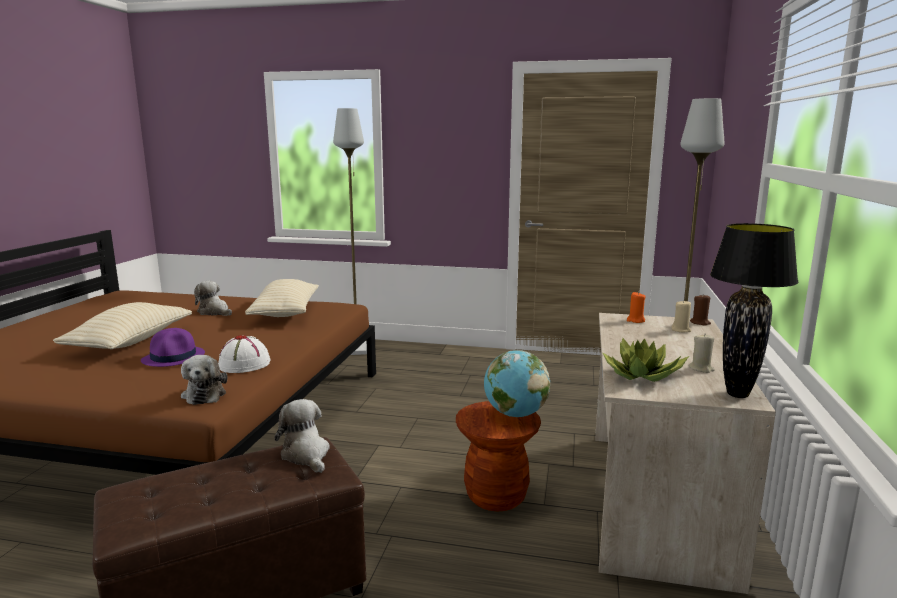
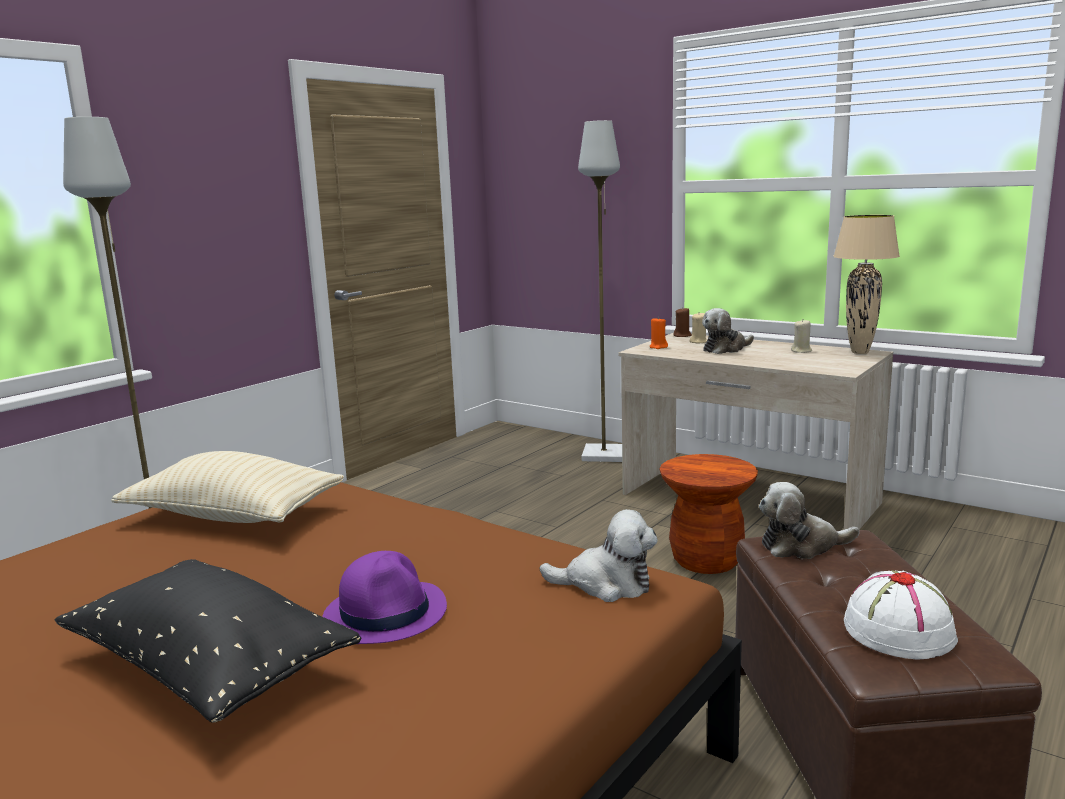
camera: 65 degrees left, 0 degrees up
(130, 342) = (209, 667): beige pillow -> black pillow
(214, 312) = (112, 577): plush toy -> plush toy (725, 349)
(245, 364) = (490, 554): white hat -> white hat (897, 630)
(515, 414) = (704, 461): globe -> none
(642, 375) = (809, 363): potted plant -> none
(737, 394) = (860, 352): black table lamp -> beige table lamp

